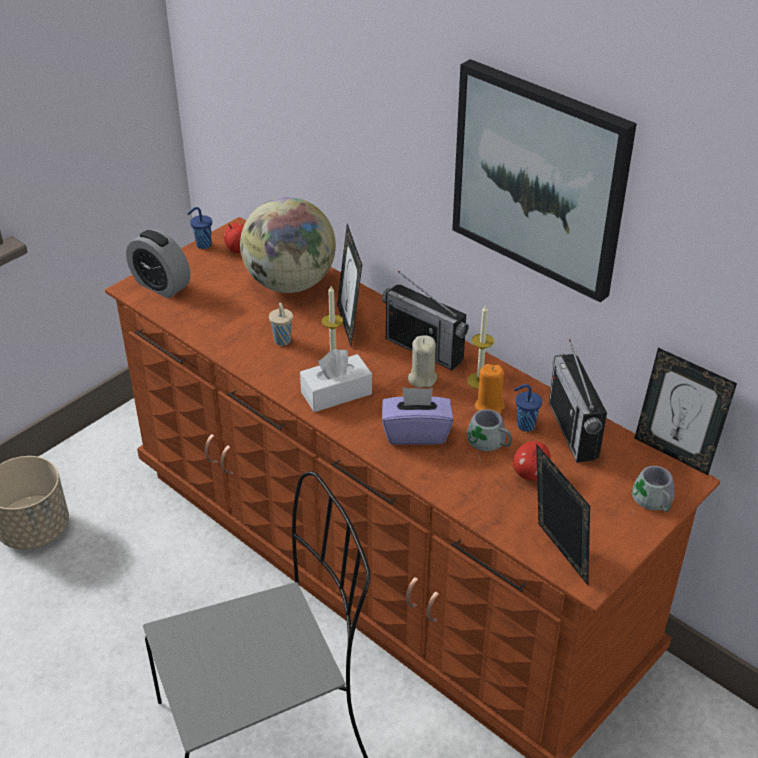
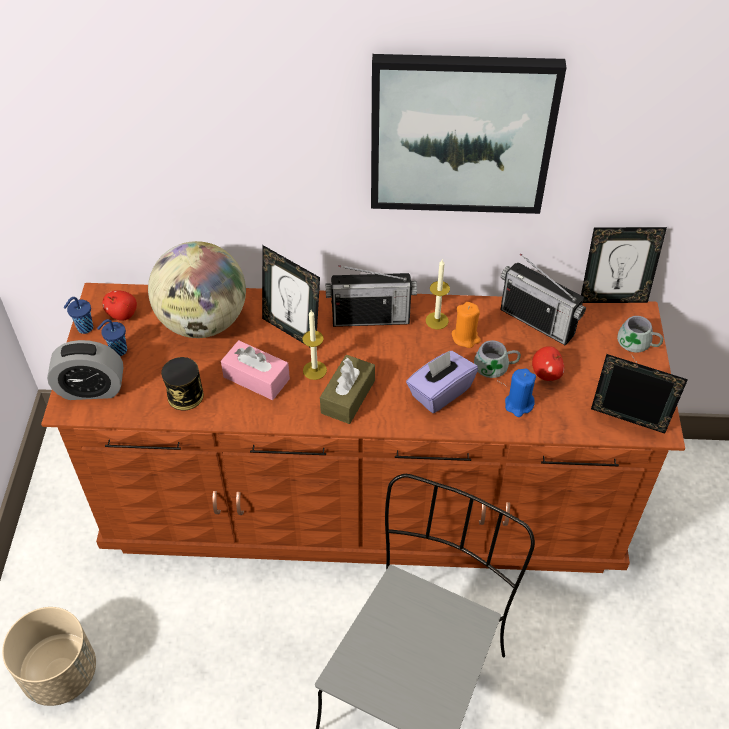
camera: 40 degrees left, 10 degrees up
(218, 324) = (185, 395): none -> can
(283, 341) = (256, 378): beige cup -> pink tissue box
(336, 393) = (348, 397): white tissue box -> brown tissue box
(422, 378) = (395, 344): beige candle -> none
(474, 481) = (518, 404): none -> blue candle
(524, 425) = (503, 338): blue cup -> blue cup (118, 351)

